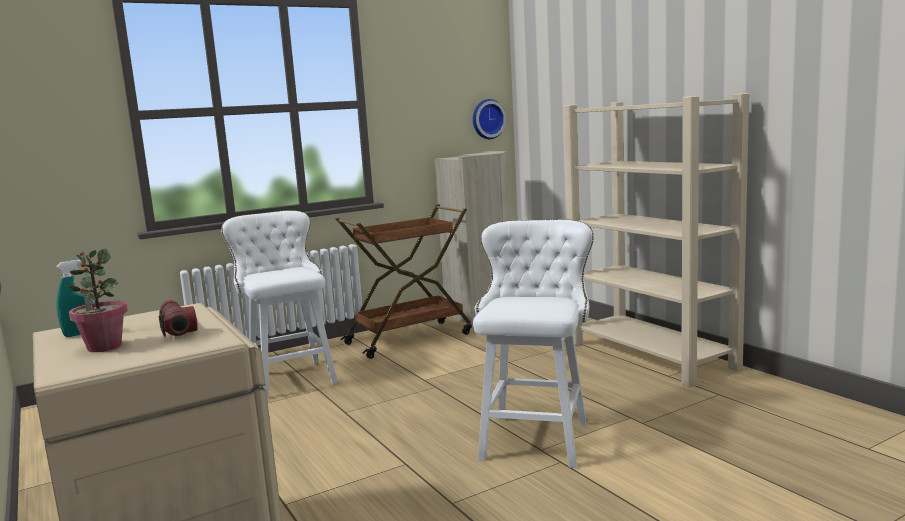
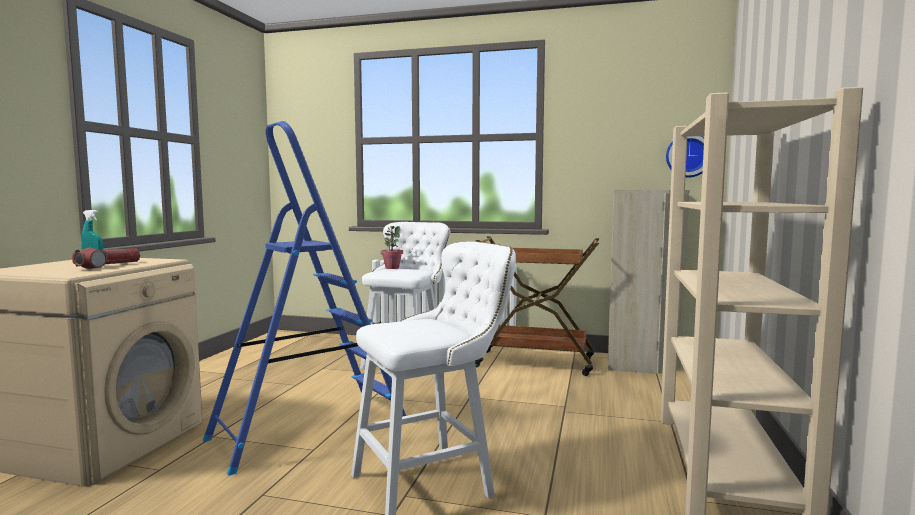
camera: 45 degrees right, 5 degrees down
(104, 347) = (59, 266): potted plant -> potted plant (392, 268)
(362, 455) = (310, 430): none -> blue step ladder

